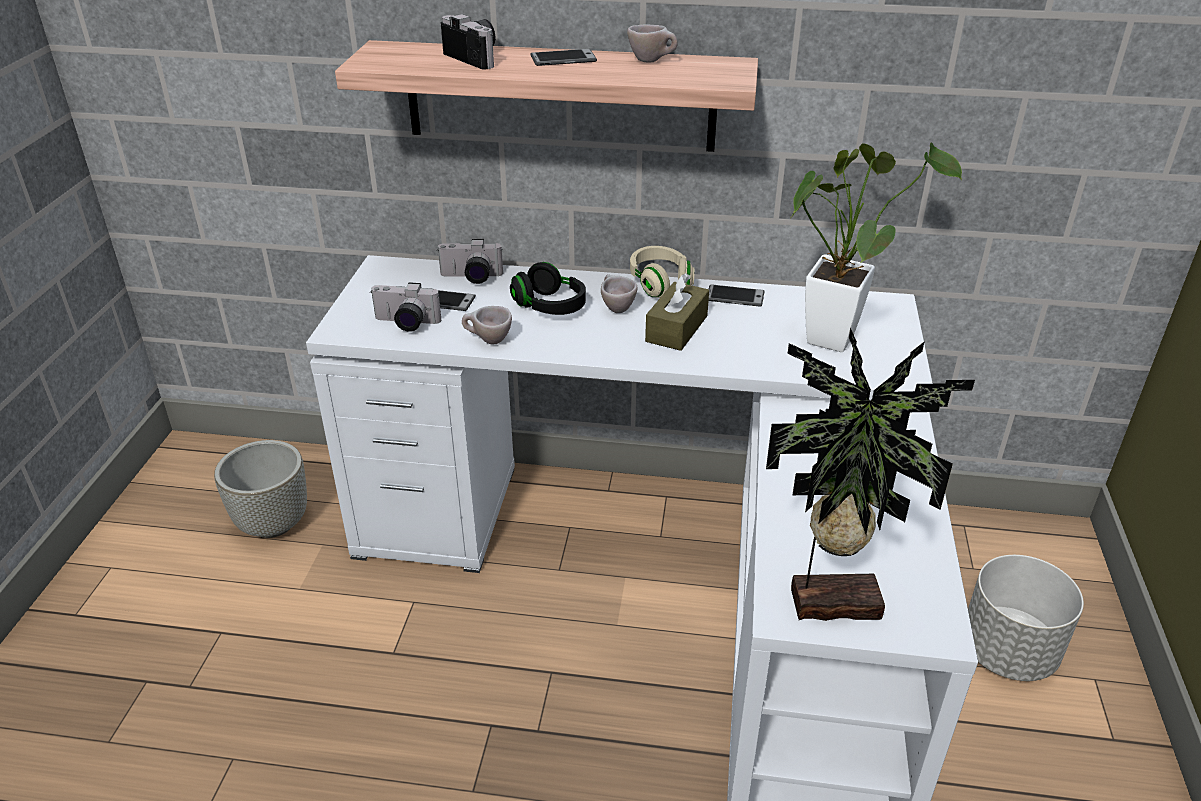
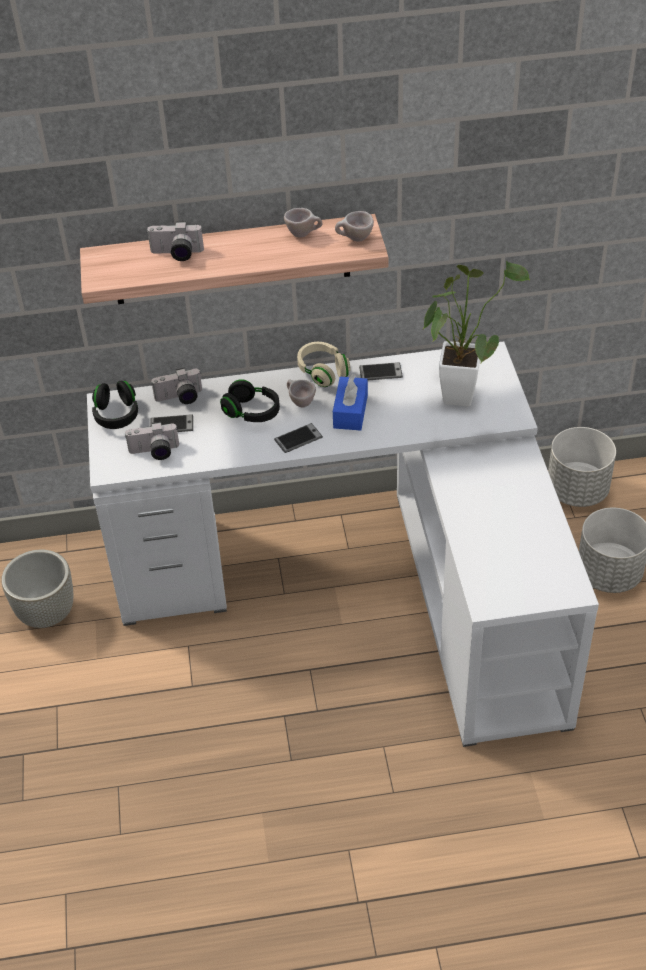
camera: 15 degrees left, 10 degrees up
(386, 280) = (116, 415): none -> black headphones
(478, 57) = (176, 254): camera -> camera turned 150 degrees clockwise
(488, 341) = (222, 454): beige cup -> beige cup (354, 239)
(563, 59) = (239, 244): phone -> phone (298, 439)
(676, 329) = (350, 411): brown tissue box -> blue tissue box
(831, 599) = (510, 587): potted plant -> none
(984, 537) = (577, 490): none -> grey planter

